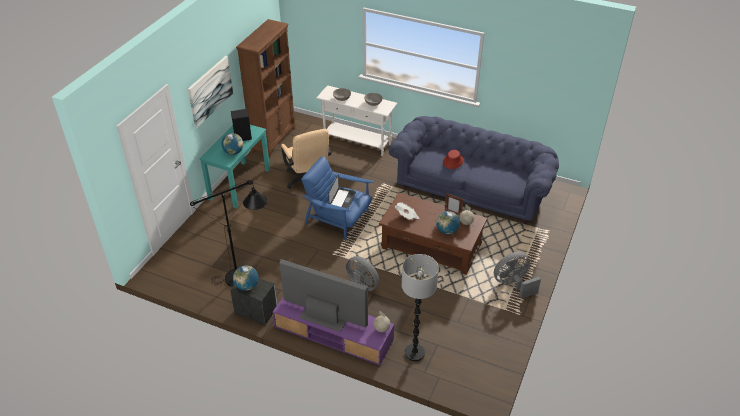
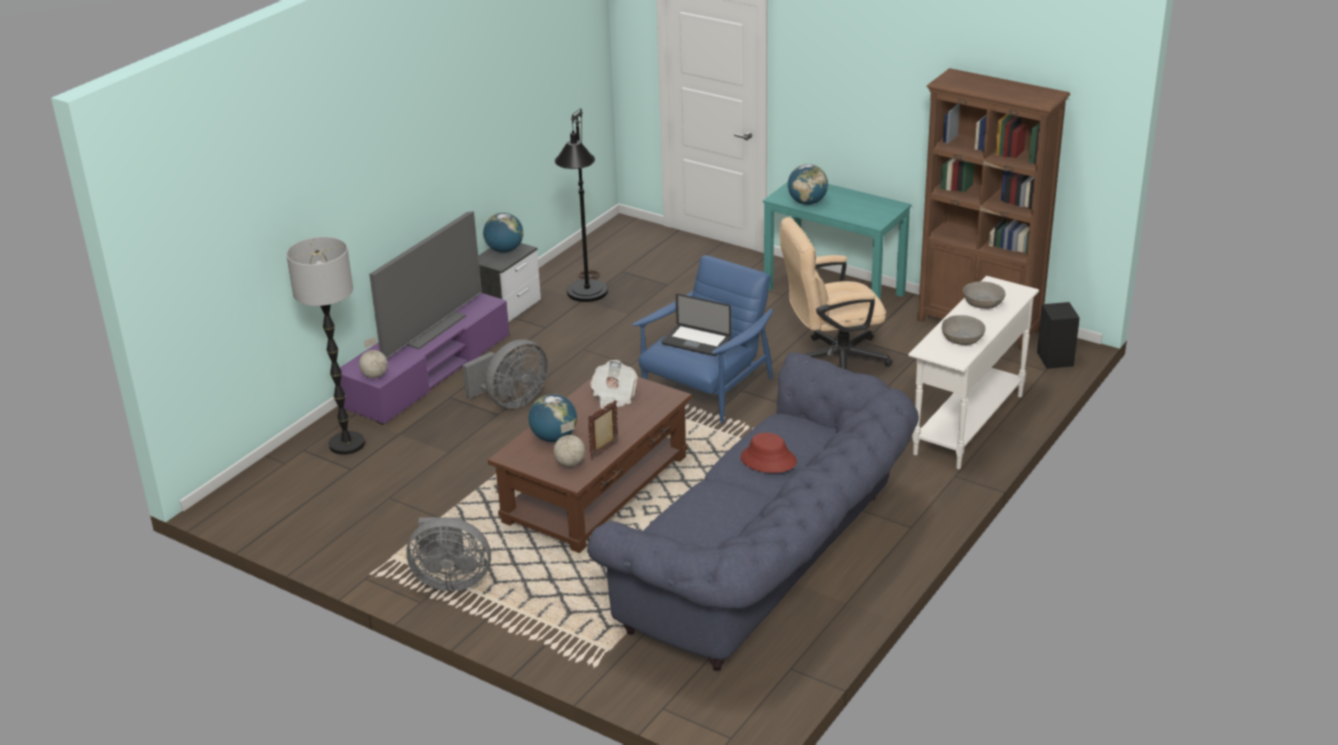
camera: 100 degrees right, 10 degrees down
(210, 90) = (861, 91): picture -> none
(243, 136) = (856, 210): black speaker -> black speaker (1055, 359)
(513, 284) = (451, 580): grey fan -> grey fan turned 105 degrees clockwise

